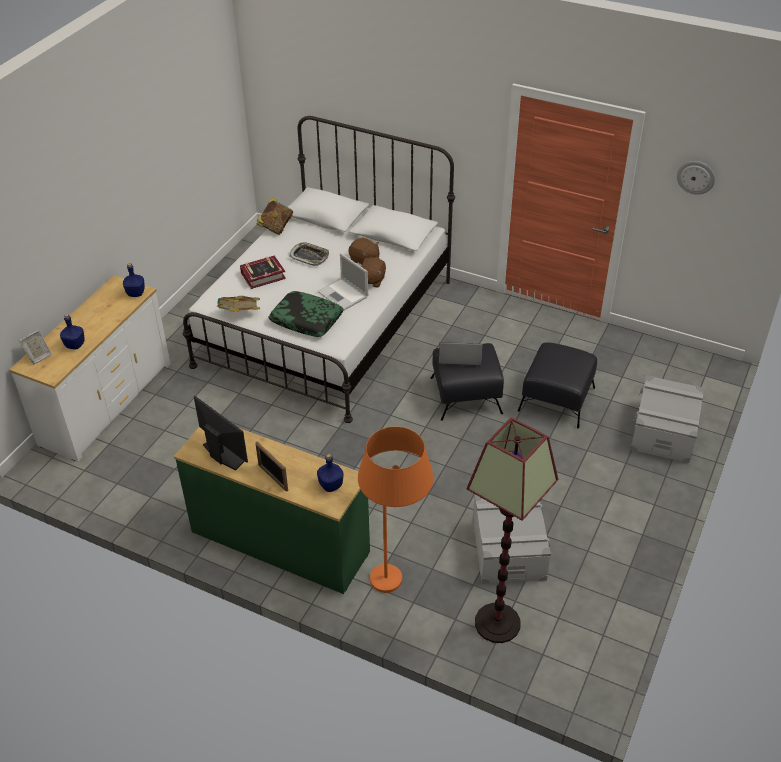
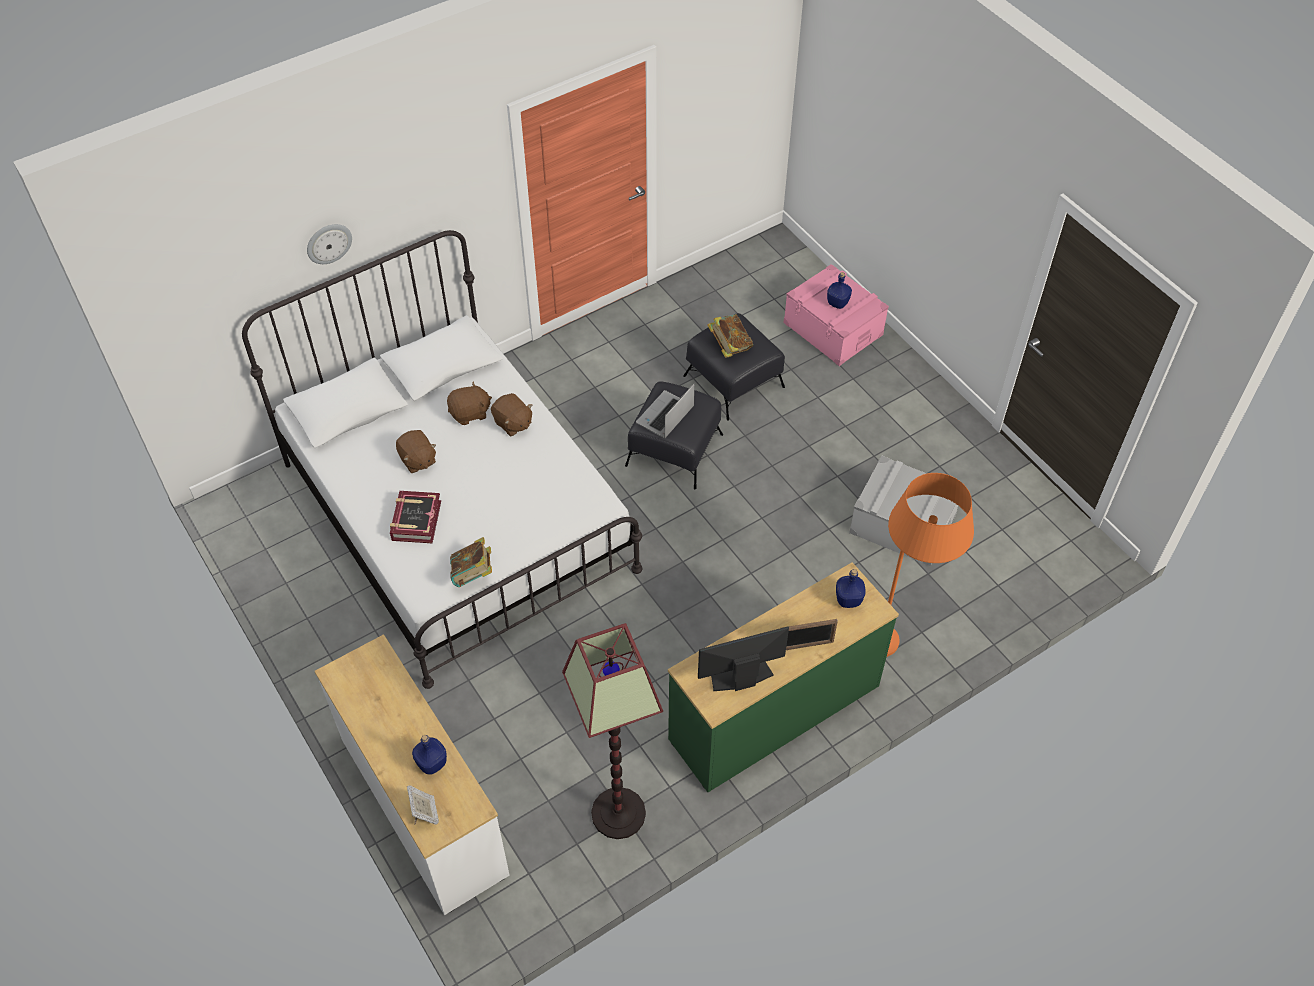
camera: 60 degrees left, 10 degrees up
(135, 293) = (376, 660): blue bottle -> blue bottle (837, 303)
(276, 227) = (327, 467): book -> book (729, 346)
(306, 320) = (535, 514): pillow -> none
(309, 256) = (417, 460): tray -> brown plush toy
(343, 295) = (517, 460): laptop -> none
(496, 623) = (982, 578): floor lamp -> floor lamp (618, 814)
(664, 431) = (833, 329): grey storage box -> pink storage box
(696, 177) = (715, 77): wall clock -> wall clock (328, 243)

